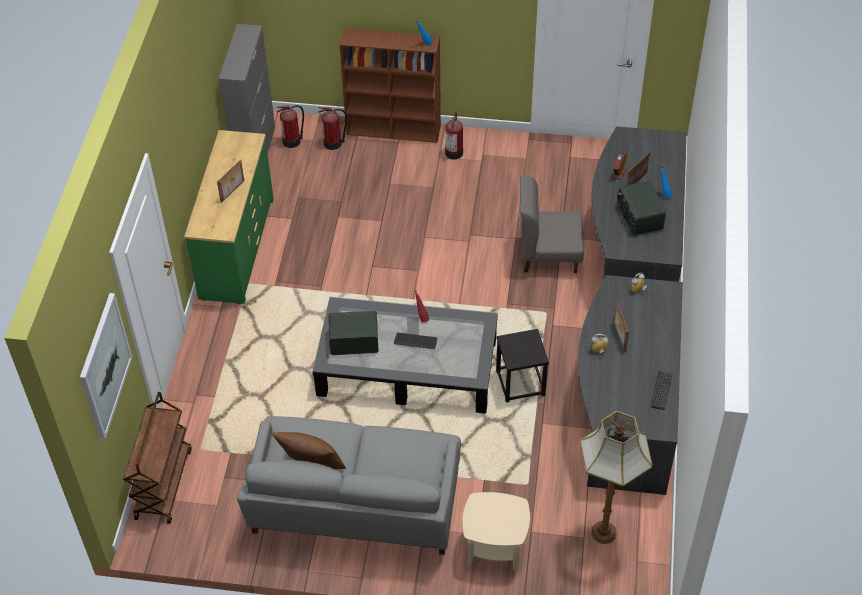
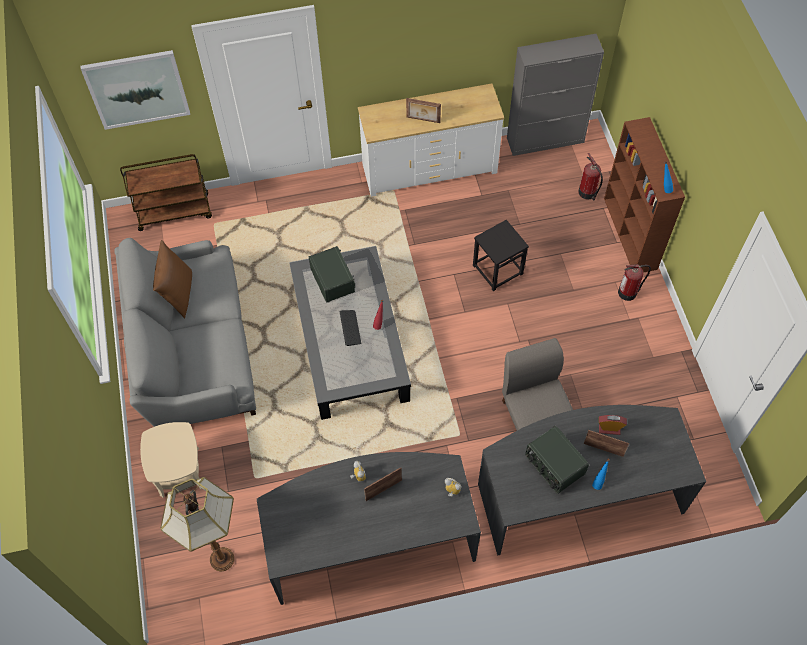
camera: 70 degrees right, 10 degrees up
(236, 248) = (429, 168): green dresser -> white dresser
(292, 141) = (573, 161): fire extinguisher -> none
(520, 383) = (366, 437): black stool -> black stool (497, 269)
(639, 217) = (553, 465): radio -> radio turned 90 degrees counterclockwise
(661, 390) = (328, 547): keyboard -> none

